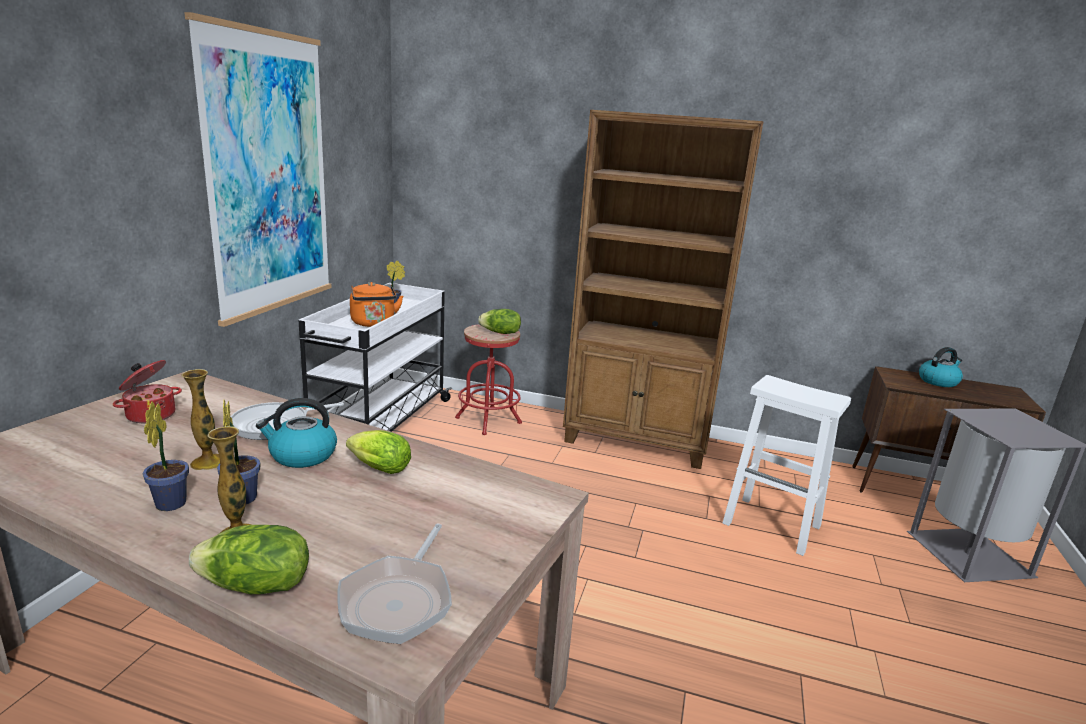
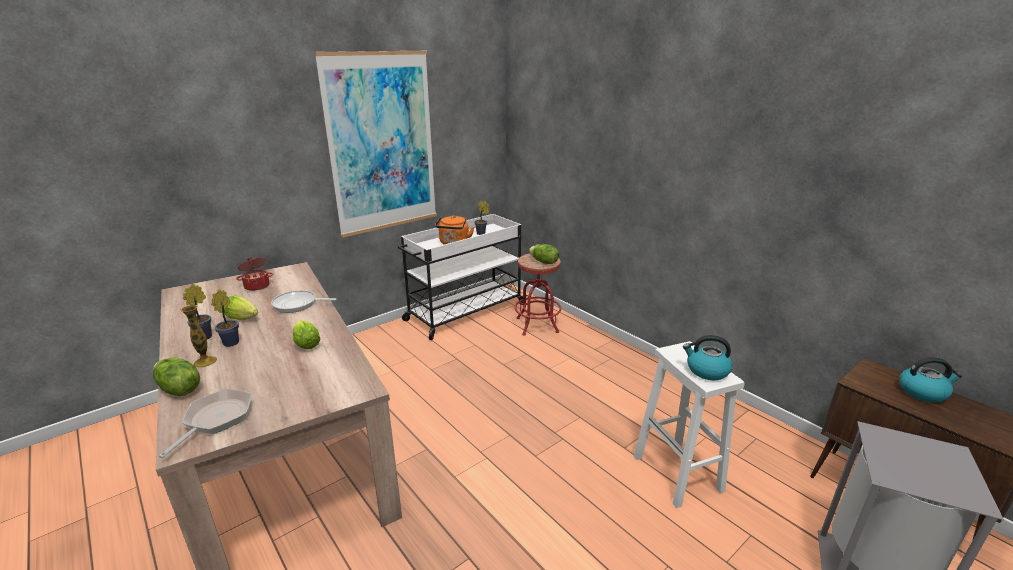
camera: 35 degrees right, 5 degrees up
(208, 462) = (244, 319): vase -> lettuce
(302, 455) = (285, 326): kettle -> kettle (706, 370)
(399, 600) = (215, 419): frying pan -> frying pan turned 150 degrees clockwise
(637, 442) = (635, 370): brown bookcase -> none

